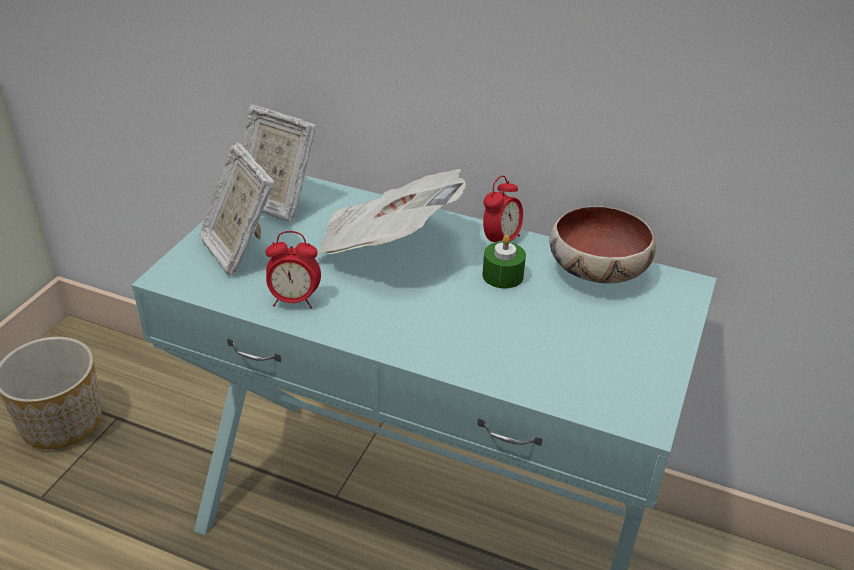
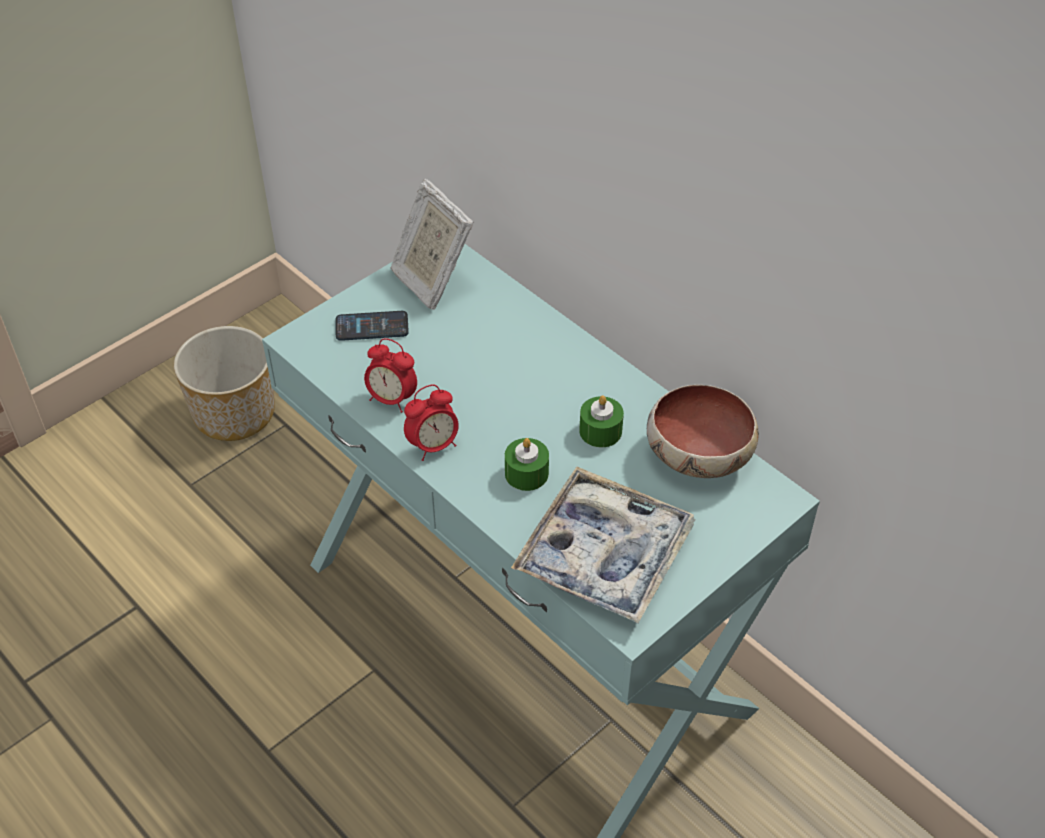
camera: 25 degrees right, 10 degrees up
(239, 249) = (372, 327): picture frame -> phone
(386, 245) = (509, 362): newspaper -> none
(461, 325) = (526, 473): none -> green candle
(501, 241) = (625, 390): alarm clock -> alarm clock (433, 446)
(578, 370) = (604, 554): none -> tray

